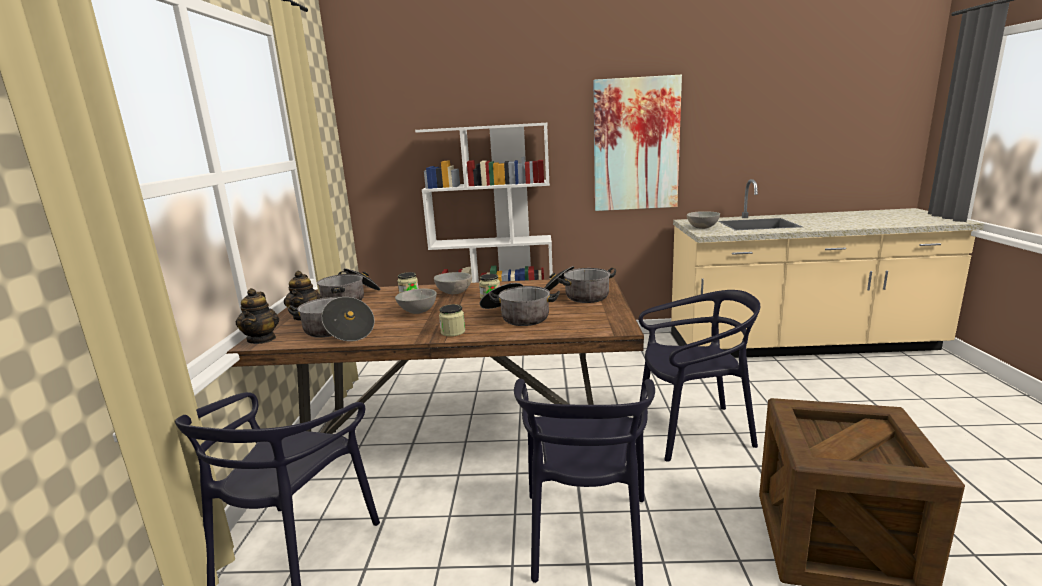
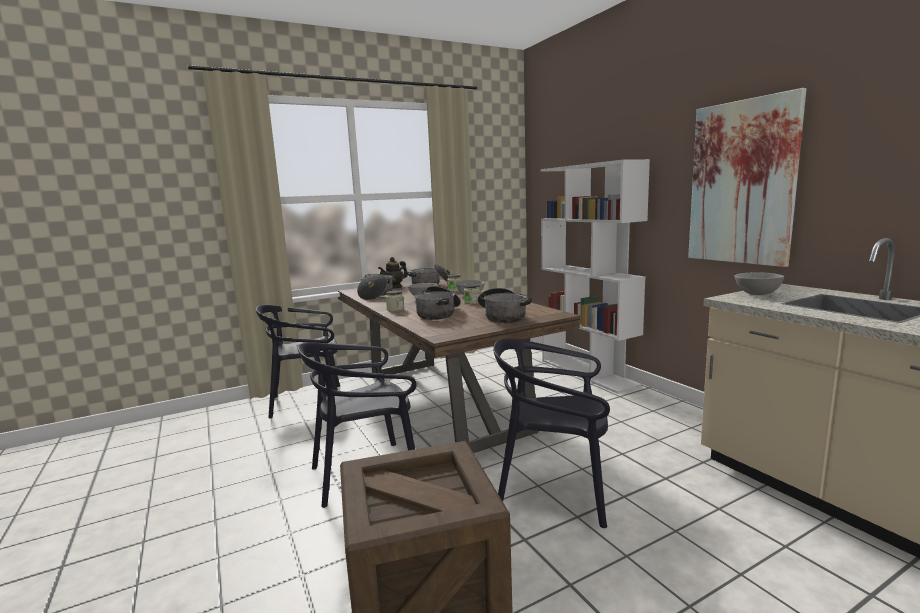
camera: 60 degrees right, 5 degrees down
(262, 339) = (356, 290): teapot -> none
(693, 430) = (553, 490): black chair -> black chair turned 135 degrees clockwise

